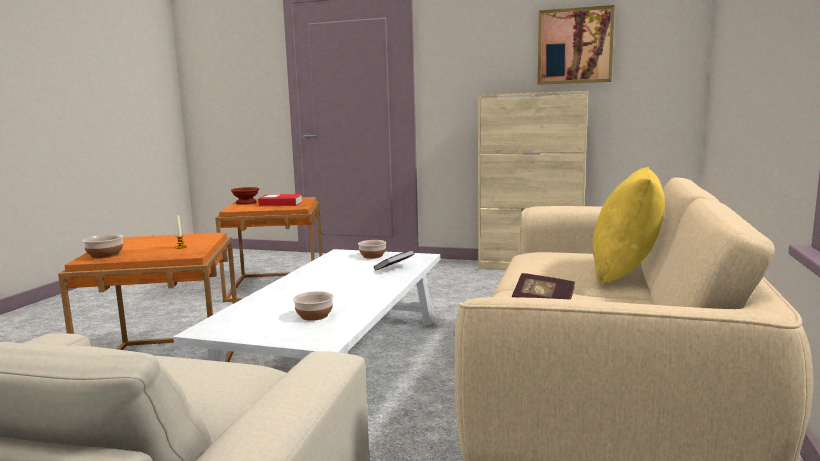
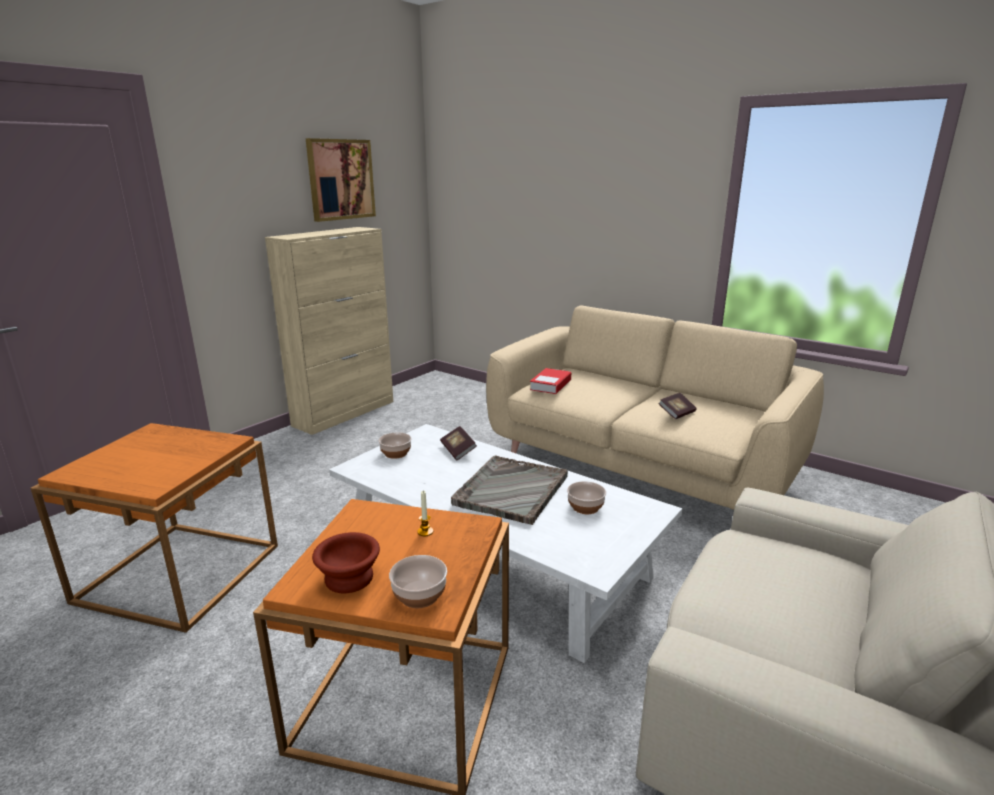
camera: 70 degrees left, 10 degrees up
(246, 203) = (104, 473): brown bowl -> brown bowl (351, 577)
(280, 204) = (175, 449): book -> book (550, 385)
(330, 291) = (510, 490): none -> grey tray
(625, 272) = (612, 379): yellow pillow -> none

